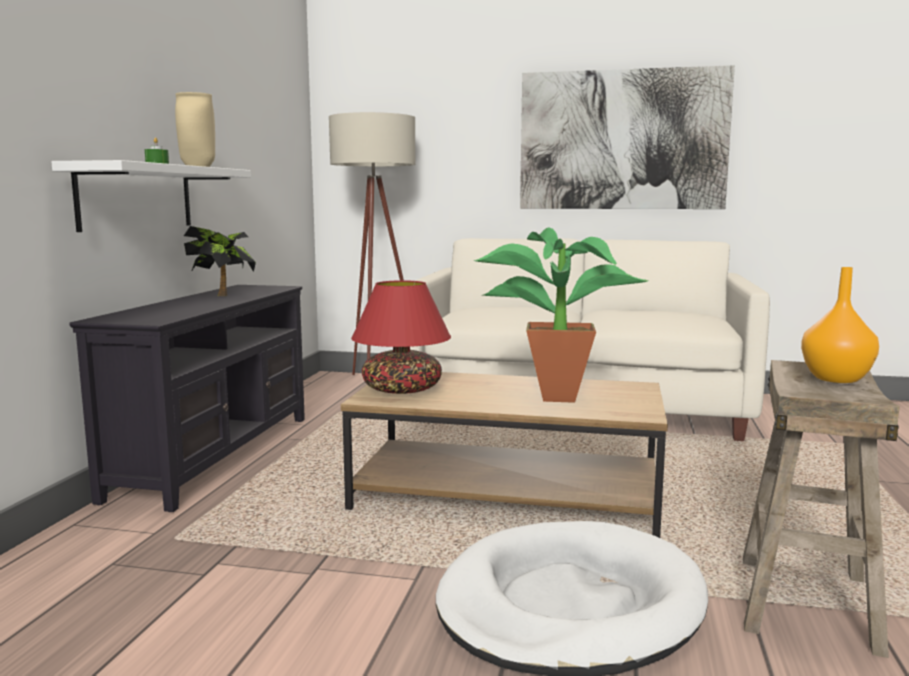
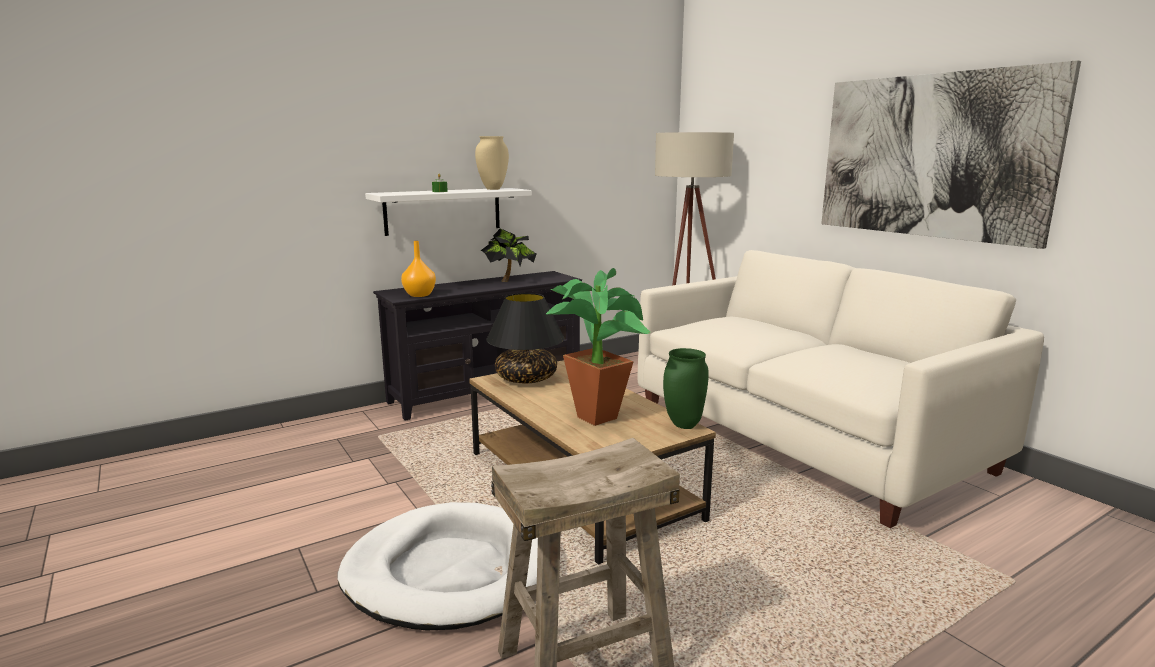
camera: 45 degrees right, 5 degrees up
(402, 390) = (526, 379): red table lamp -> black table lamp
(630, 384) = (684, 425): none -> green vase
(835, 378) = (607, 472): orange vase -> orange vase (420, 295)

